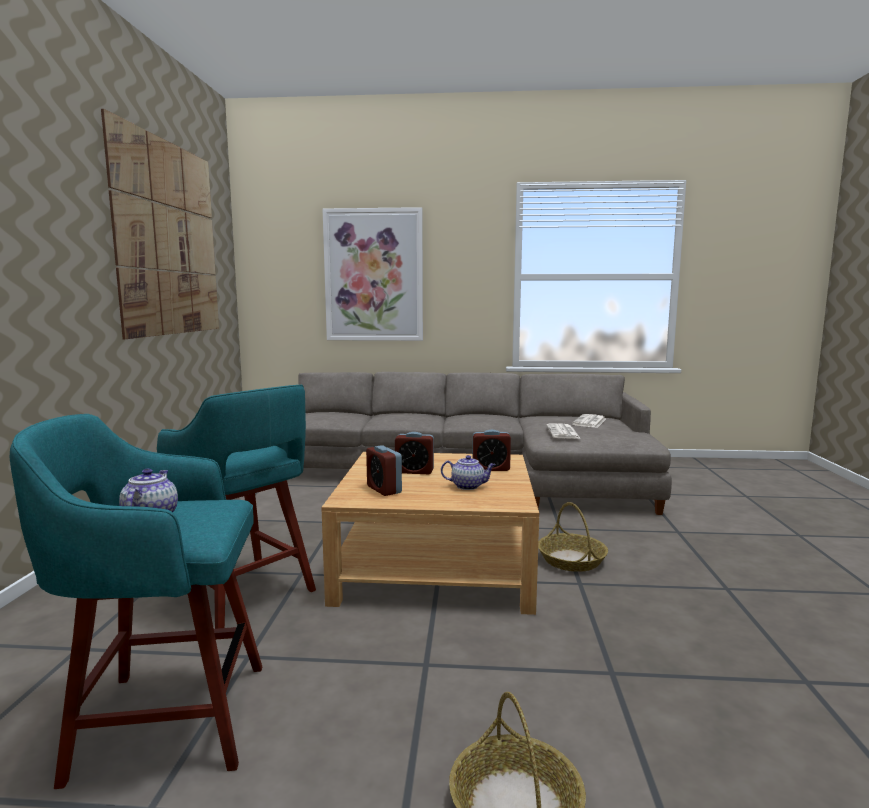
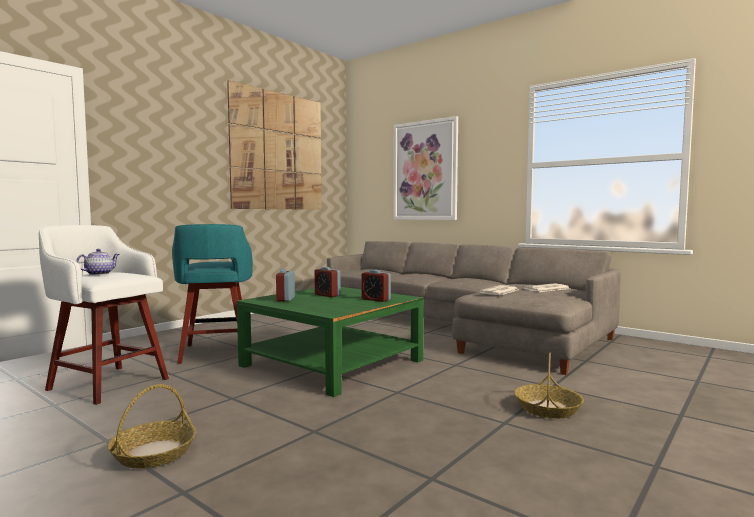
camera: 35 degrees right, 5 degrees down
(165, 719) = (106, 383): turquoise stool -> white stool
(436, 563) = (332, 363): beige coffee table -> green coffee table
(468, 486) = (334, 304): teapot -> none
(572, 560) = (421, 381): basket -> basket (548, 409)

